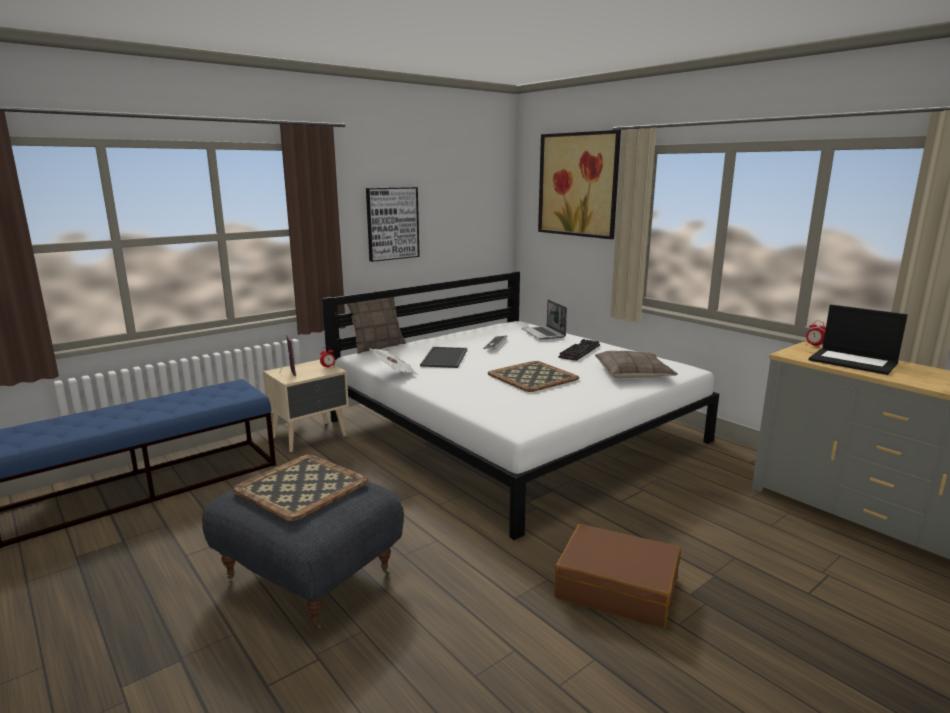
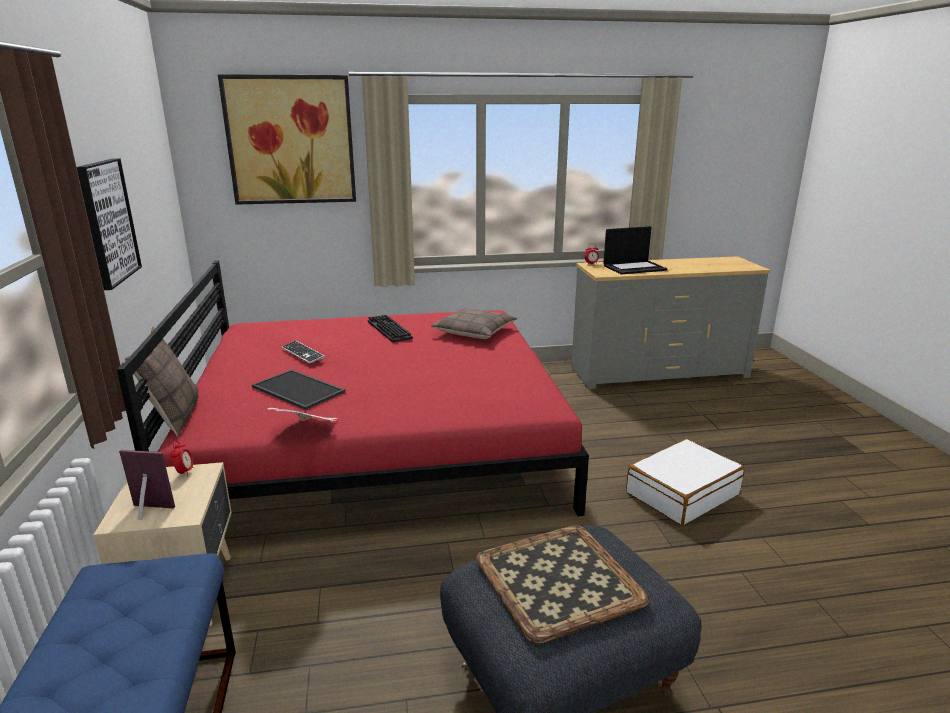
camera: 60 degrees left, 5 degrees up
(515, 430) = (376, 440): white bed -> red bed
(533, 377) = (429, 367): tray -> none
(544, 334) = (313, 326): laptop -> none
(617, 588) = (681, 493): brown suitcase -> white suitcase

